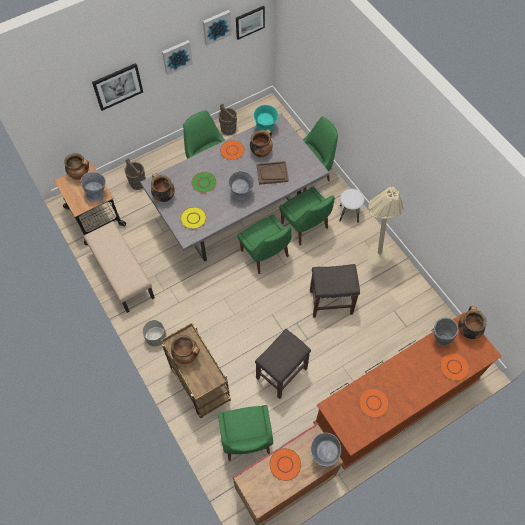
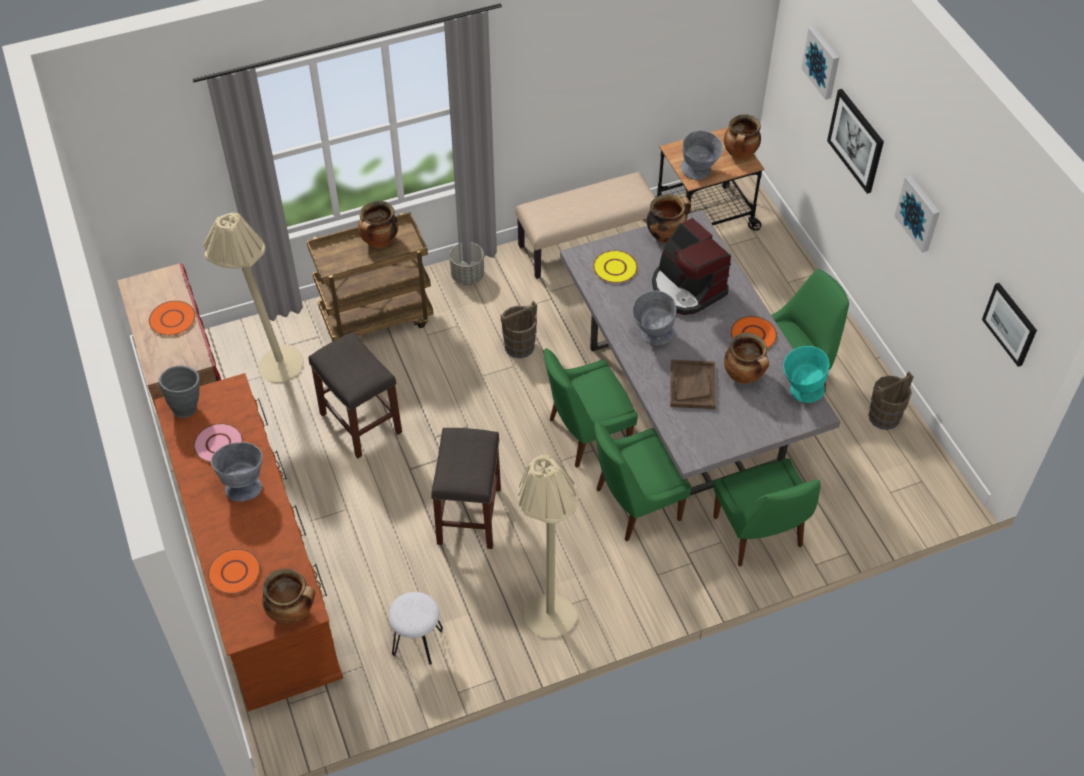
camera: 100 degrees right, 10 degrees down
(138, 183) = (766, 274): brown bucket -> brown bucket (519, 346)
(203, 182) = (687, 288): green plate -> coffee machine
(216, 27) = (974, 253): picture -> picture (822, 62)
(246, 441) = (270, 364): green chair -> beige floor lamp
(323, 455) = (166, 364): grey bowl -> grey bowl (244, 484)
(349, 214) = (653, 584): white stool -> white stool (417, 643)
(373, 403) = (219, 444): orange plate -> pink plate
(439, 338) = (291, 564): grey vase -> grey vase (187, 406)

